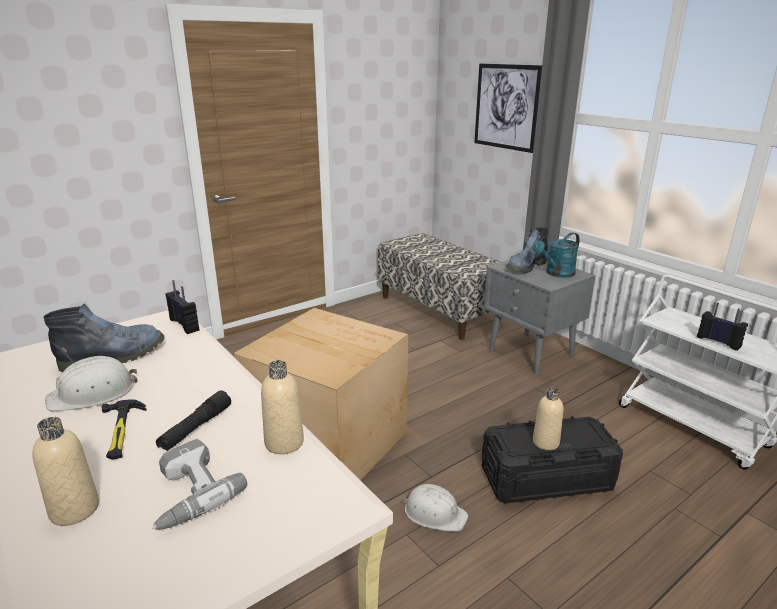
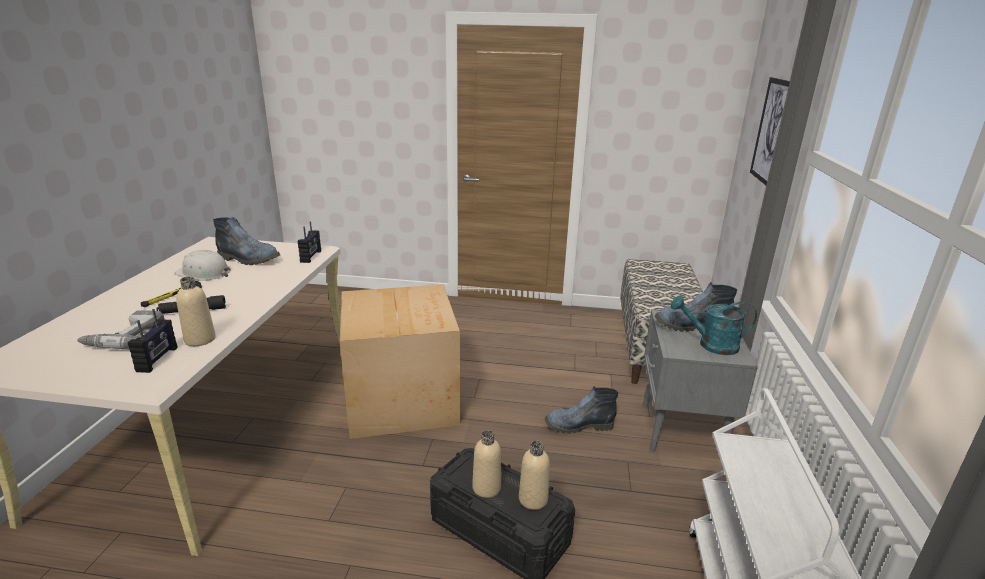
camera: 45 degrees right, 0 degrees up
(74, 509) = (92, 319): beige bottle -> beige bottle (533, 499)
(434, 513) = (382, 489): white hard hat -> none
(477, 384) = (578, 426): none -> boot
(718, 342) = (758, 504): radio -> radio (158, 359)

